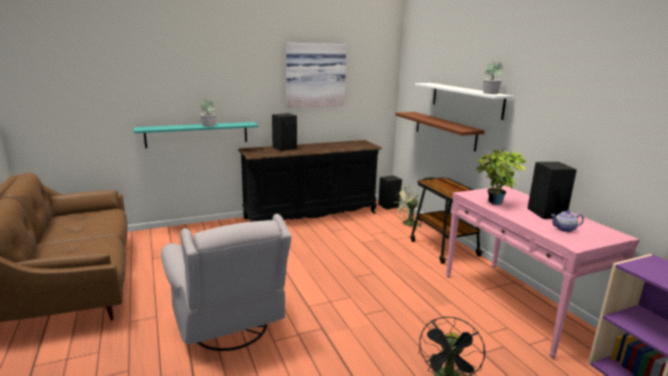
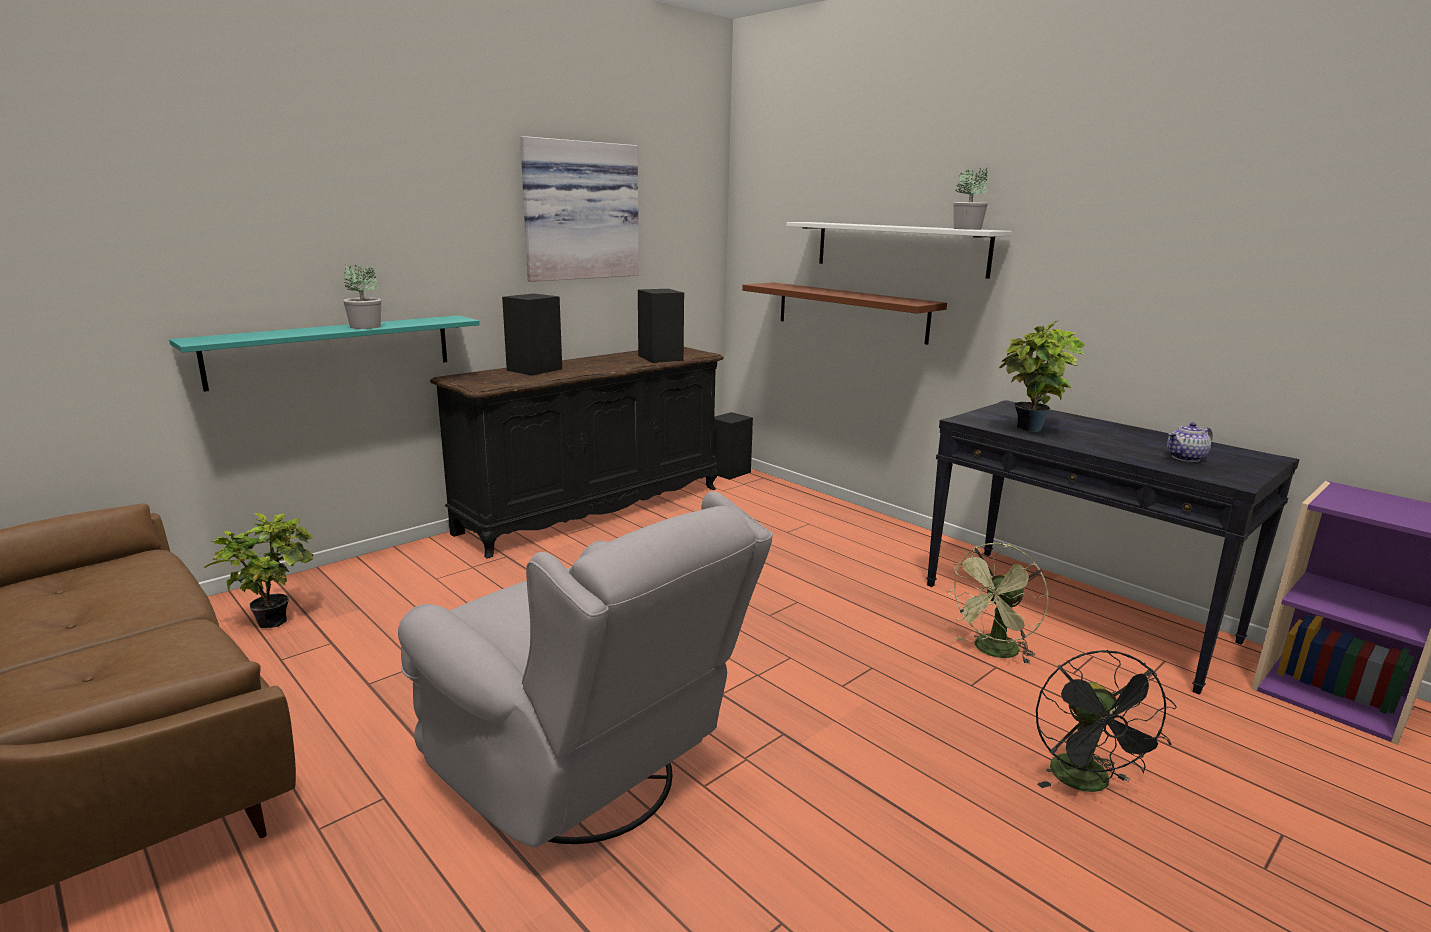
camera: 20 degrees left, 0 degrees up
(159, 242) = (275, 619): none -> potted plant
(407, 224) = (788, 501): green fan -> green fan (993, 652)
(443, 247) = (882, 534): cart -> none
(518, 305) = (1076, 612): pink console table -> black console table
(547, 213) = (1126, 437): black speaker -> black speaker (661, 358)

